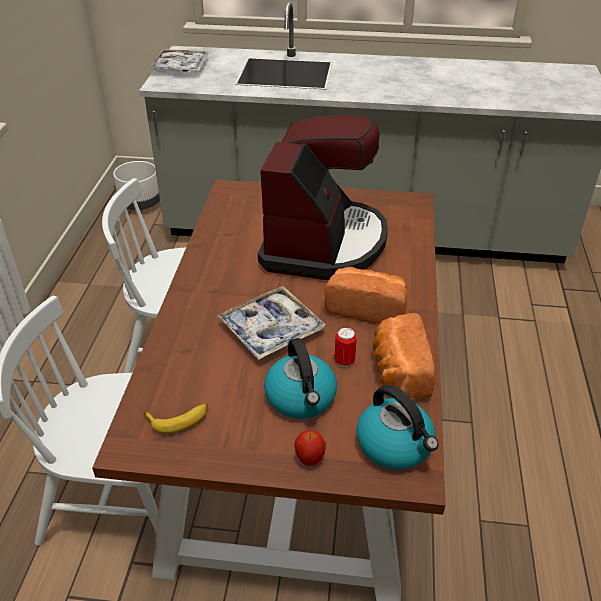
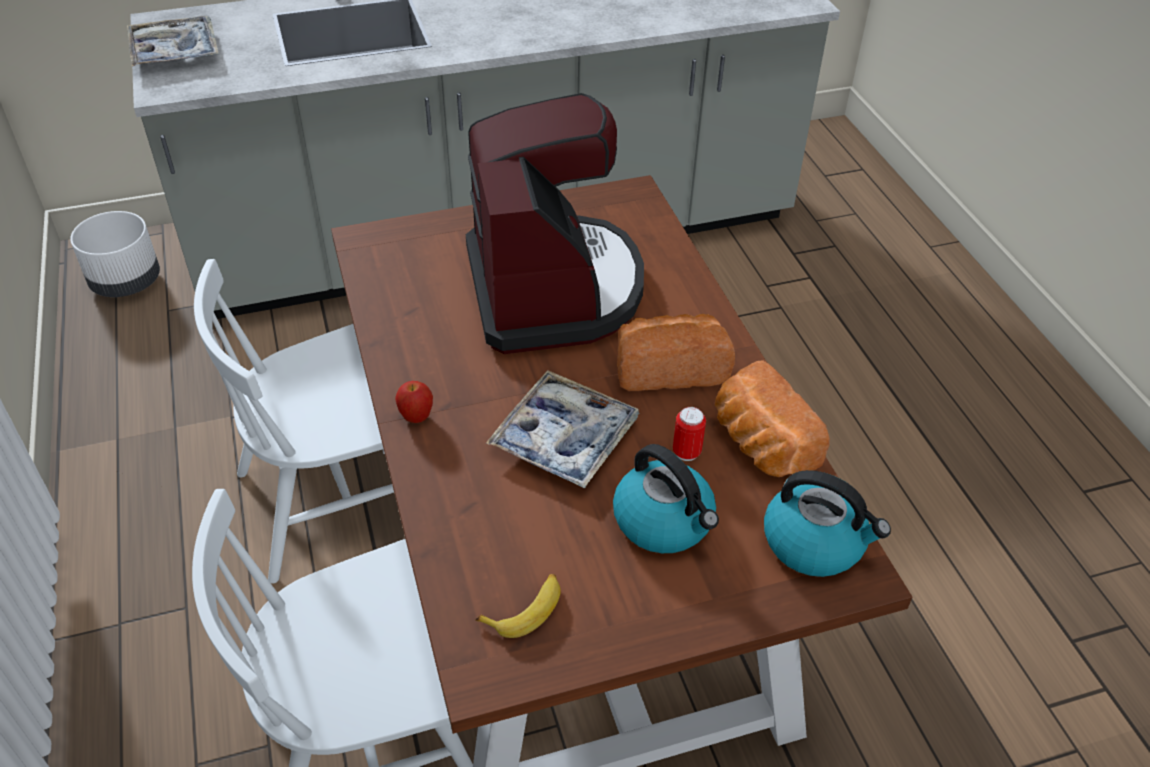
camera: 25 degrees left, 5 degrees up
(309, 460) = (727, 600): apple -> apple (416, 417)

